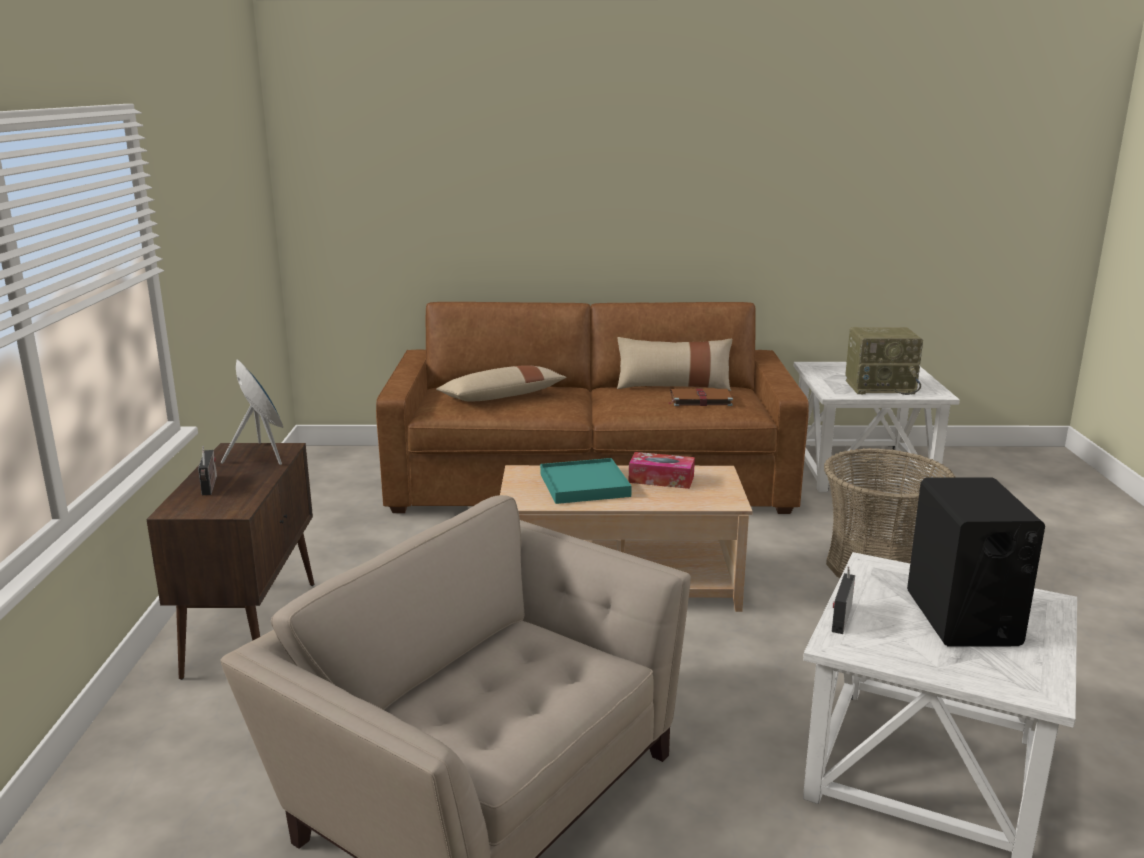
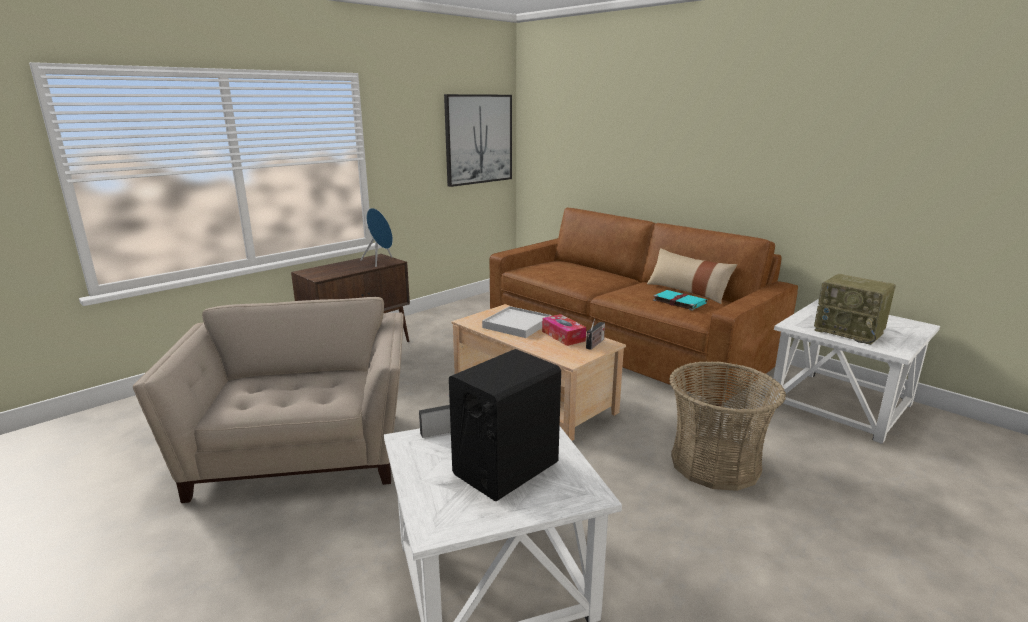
camera: 45 degrees right, 0 degrees up
(210, 486) = (335, 267): radio -> radio (594, 344)
(247, 207) = (479, 139): none -> picture
(502, 397) = (568, 271): beige pillow -> none
(584, 485) = (517, 325): turquoise tray -> white tray
(699, 400) = (678, 301): brown book -> turquoise book

